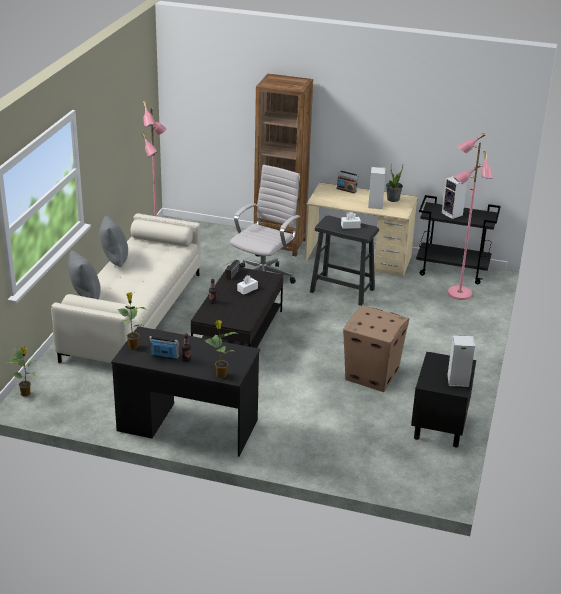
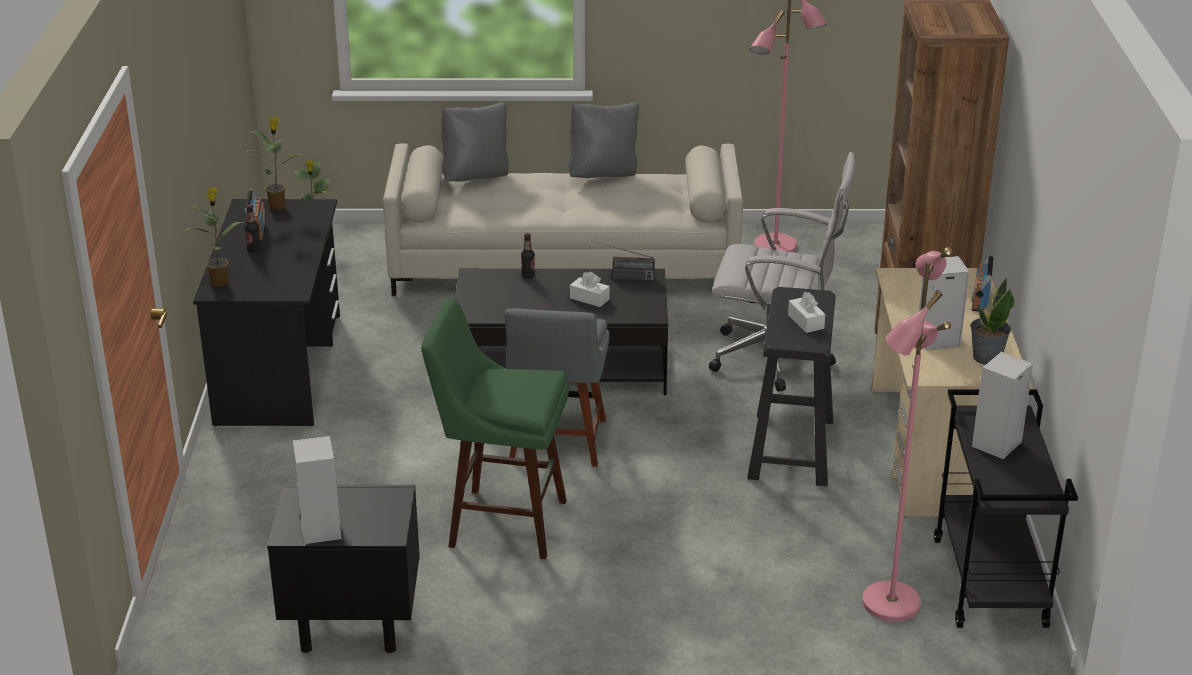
camera: 75 degrees right, 0 degrees up
(310, 348) = (557, 443): none -> grey chair
(371, 375) = (501, 522): cardboard box -> green stool

